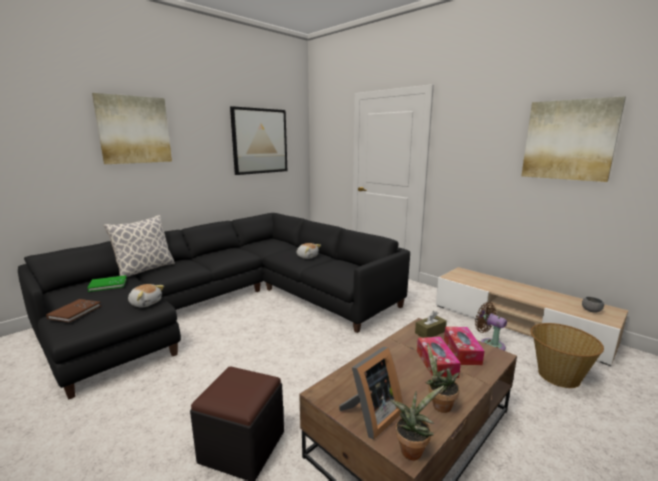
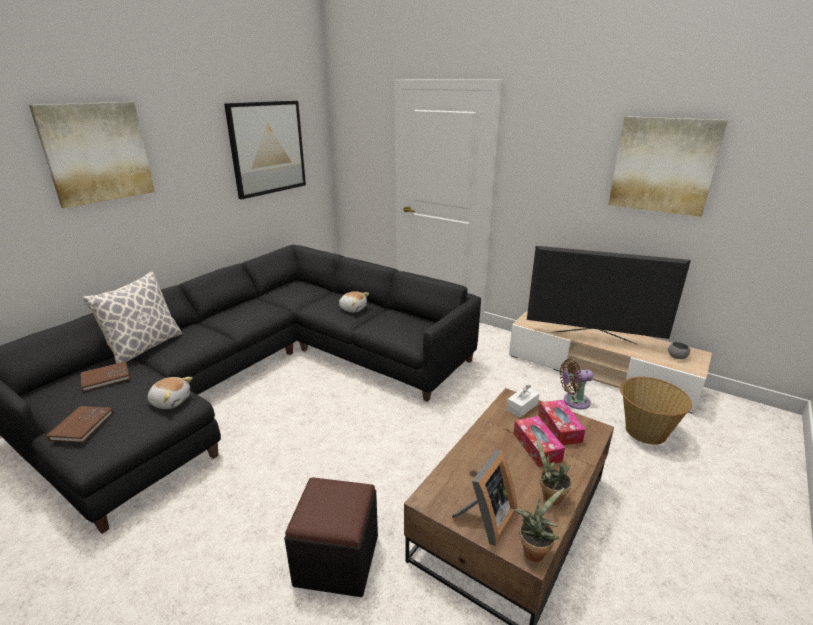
camera: 10 degrees left, 10 degrees up
(108, 285) = (106, 378): green book -> brown book
(430, 332) = (522, 407): brown tissue box -> white tissue box
(489, 344) = (573, 401): brown fan -> brown fan turned 45 degrees counterclockwise
(510, 291) = (593, 337): none -> television

